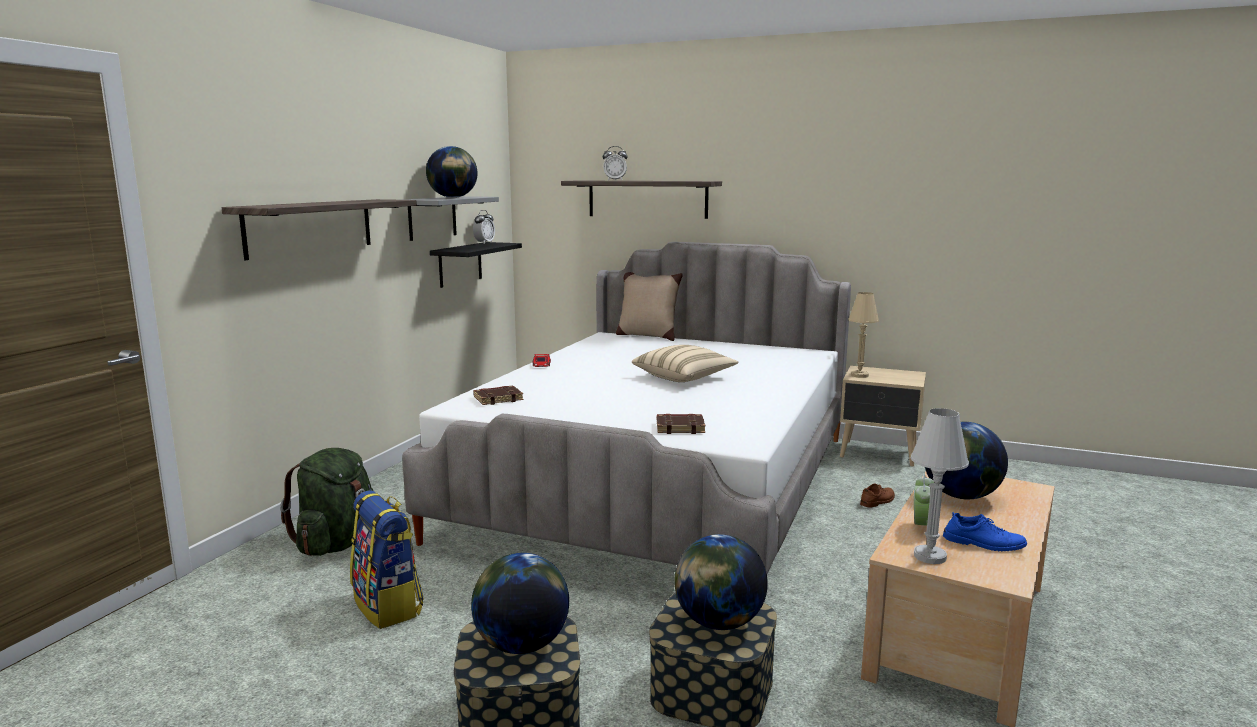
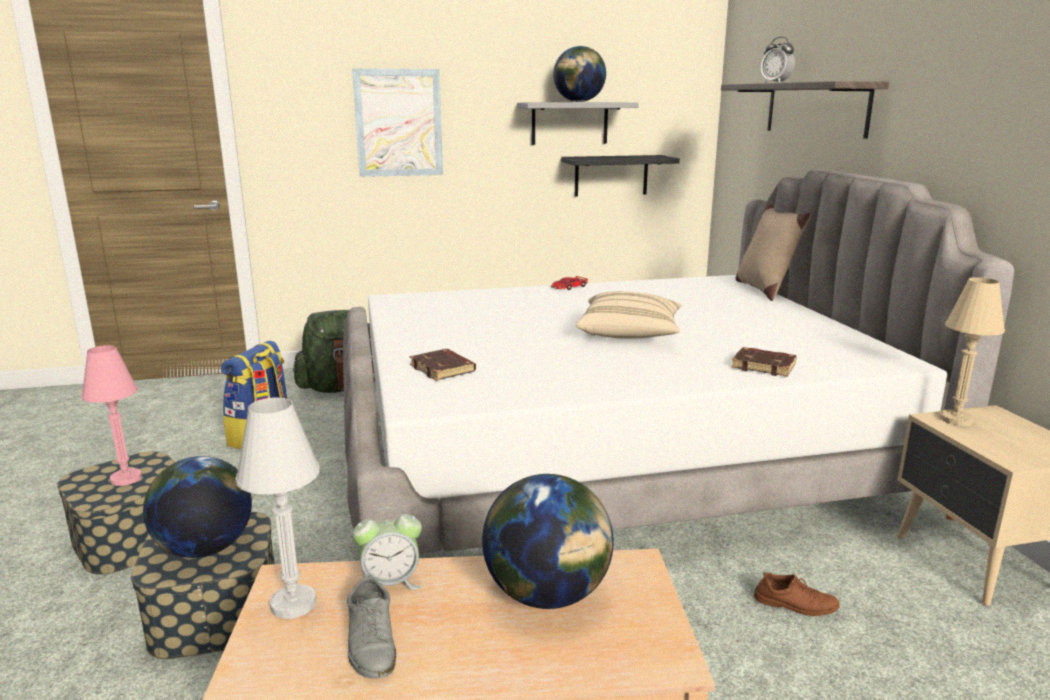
camera: 55 degrees right, 5 degrees up
(310, 227) = (398, 123): shelf -> picture
(484, 243) = (648, 155): alarm clock -> none
(498, 399) = (437, 301): brown book -> brown book (764, 366)
(521, 645) = (126, 479): globe -> pink table lamp
(983, 543) = (371, 641): blue shoe -> grey shoe

